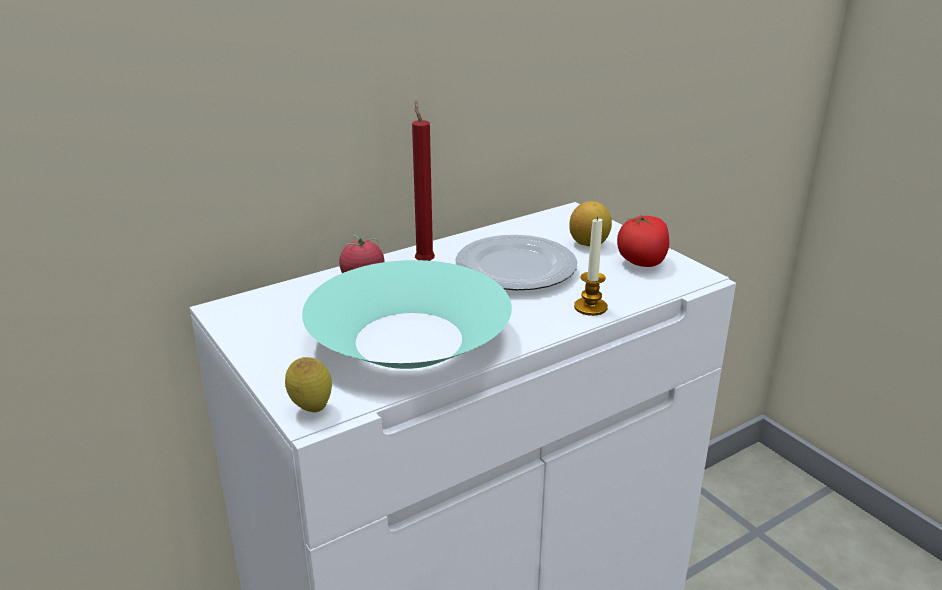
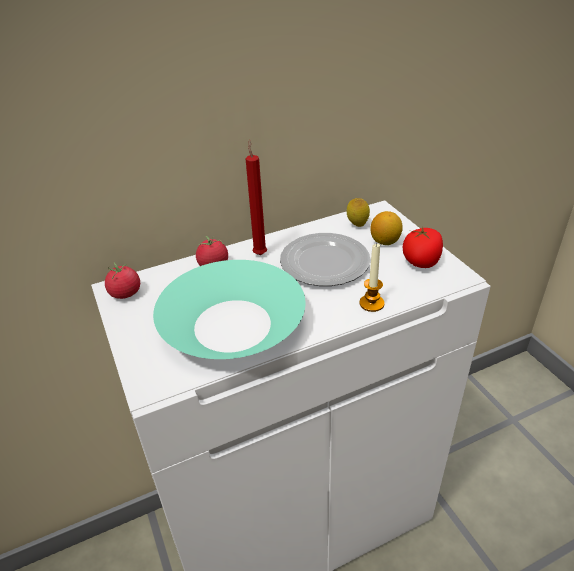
camera: 10 degrees right, 10 degrees up
(244, 314) = (125, 293): none -> tomato
(311, 410) = (150, 385): lemon -> lemon (357, 225)

